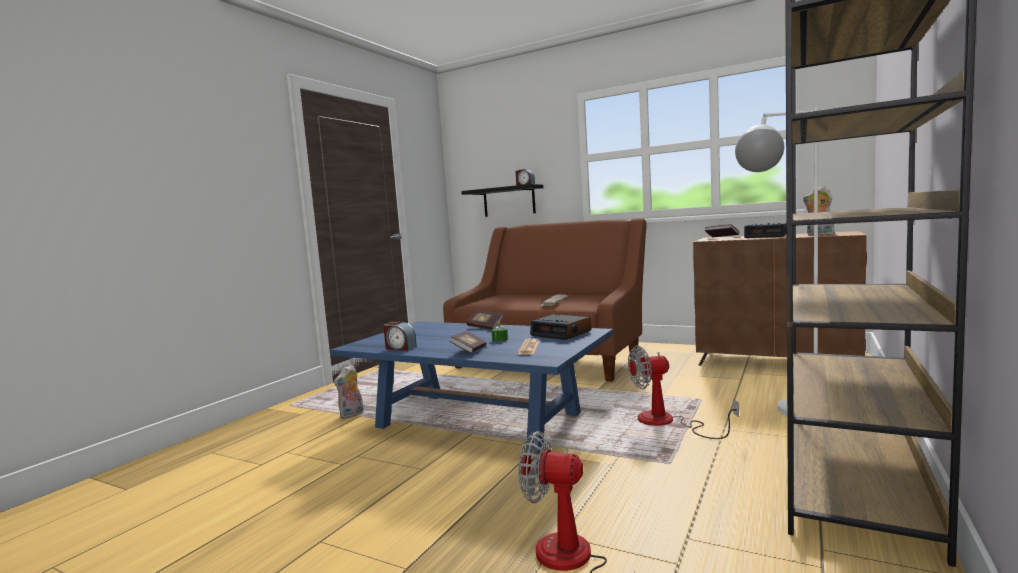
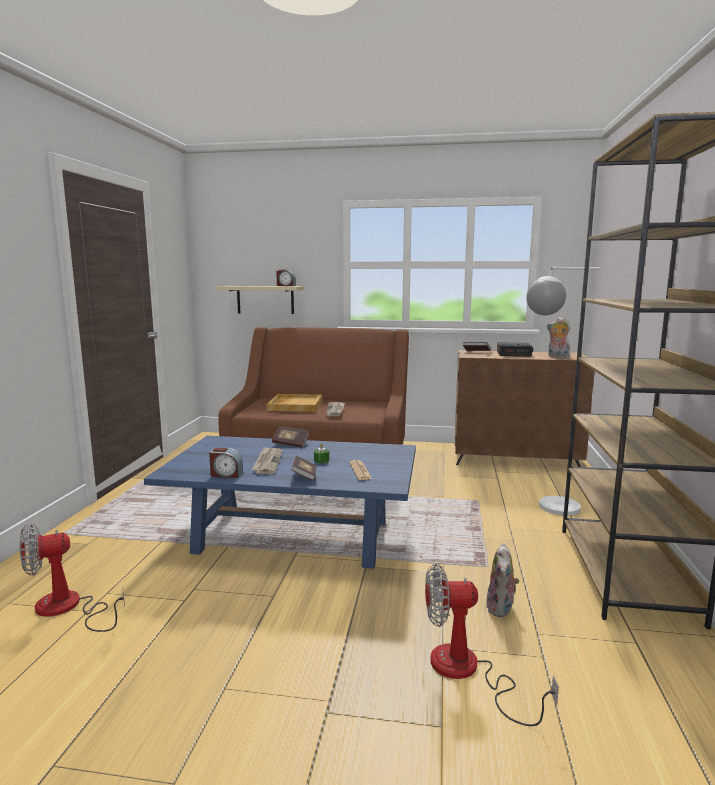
camera: 20 degrees left, 5 degrees up
(352, 415) = (152, 540): plush toy -> plush toy (501, 609)
(447, 340) = (267, 462): none -> newspaper
(509, 201) = (265, 299): black shelf -> beige shelf
(519, 298) = (295, 405): none -> beige tray
(562, 333) = (374, 451): alarm clock -> none
(667, 423) = (464, 526): fan -> fan (68, 608)

